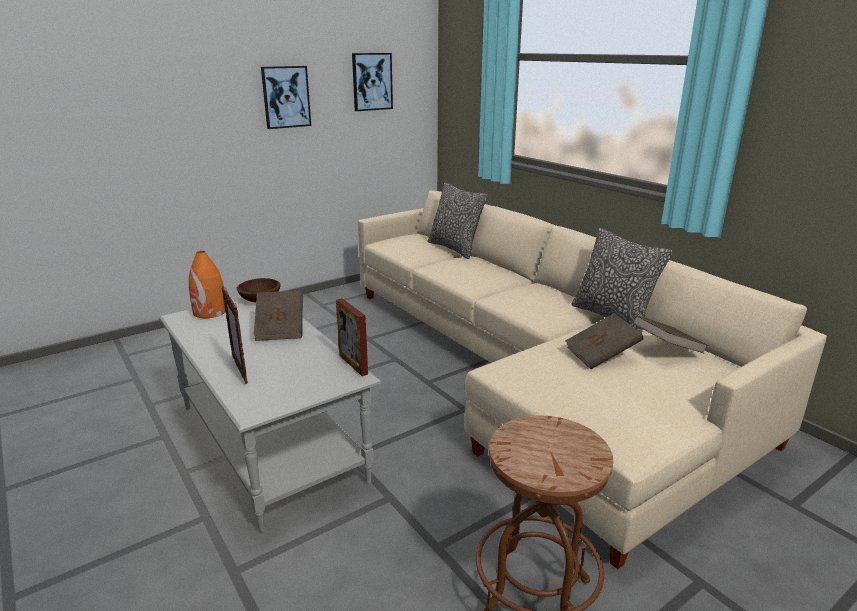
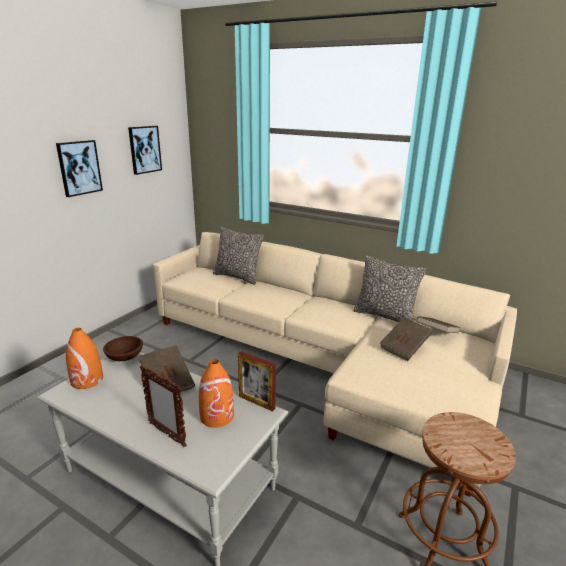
camera: 25 degrees left, 0 degrees up
(301, 367) = (217, 416): none -> orange vase

